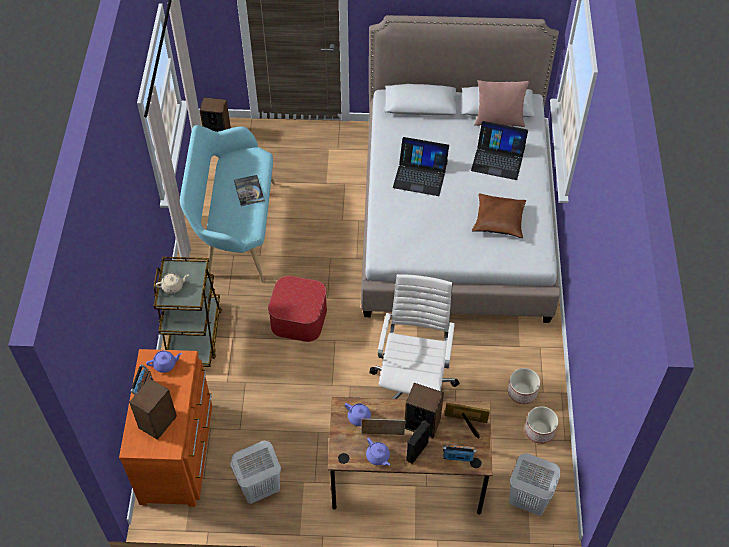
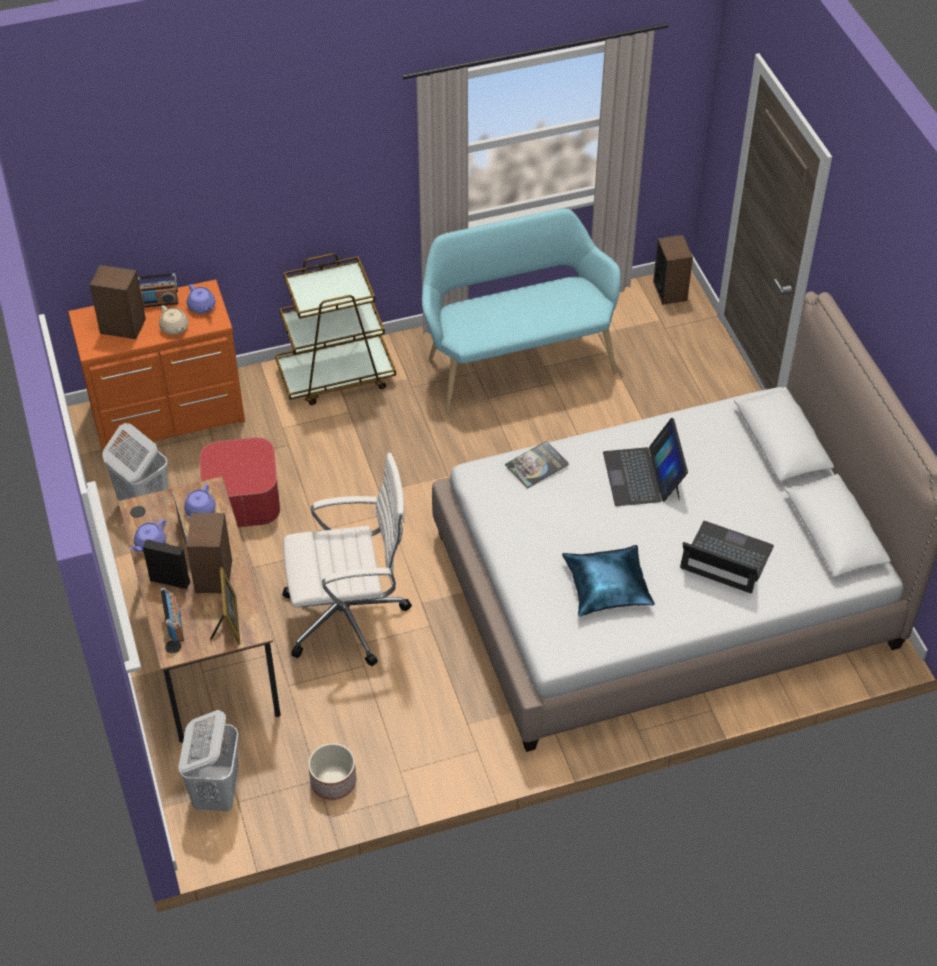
camera: 70 degrees right, 5 degrees down
(173, 286) = (322, 282): beige teapot -> beige teapot (175, 328)
(249, 191) = (530, 317): book -> book (536, 465)
(298, 318) = (406, 466): ottoman -> ottoman (242, 498)
(498, 159) = (726, 558): laptop -> laptop turned 120 degrees clockwise
(499, 120) = (807, 541): pink pillow -> none
(499, 220) = (607, 587): brown pillow -> blue pillow
(522, 392) = (389, 746): planter -> none

